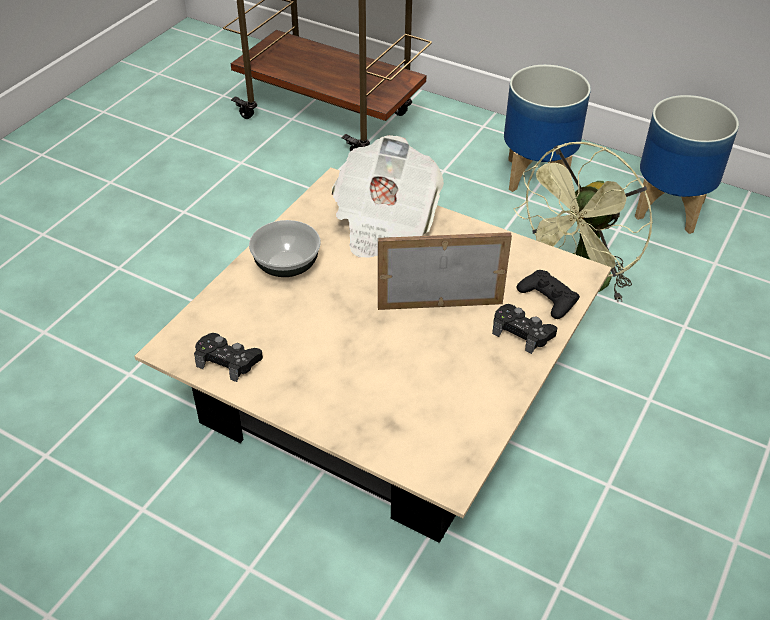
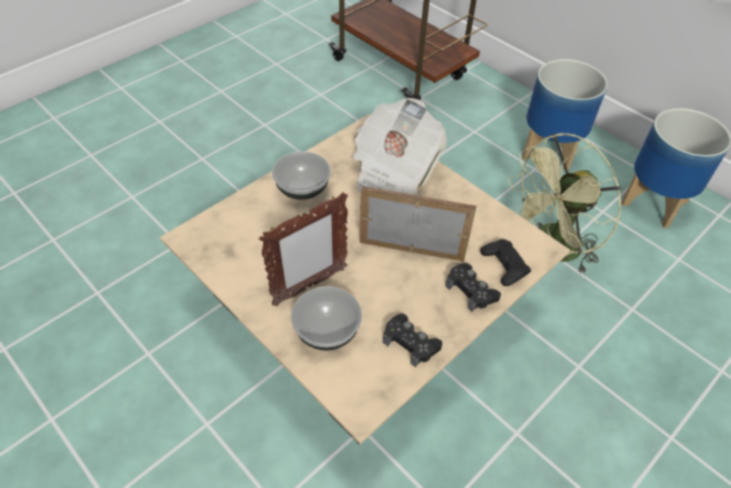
camera: 15 degrees right, 5 degrees up
(228, 361) = (226, 258): black game controller -> black game controller (410, 343)
(340, 369) = (309, 287): none -> picture frame
(380, 412) = (327, 332): none -> bowl

